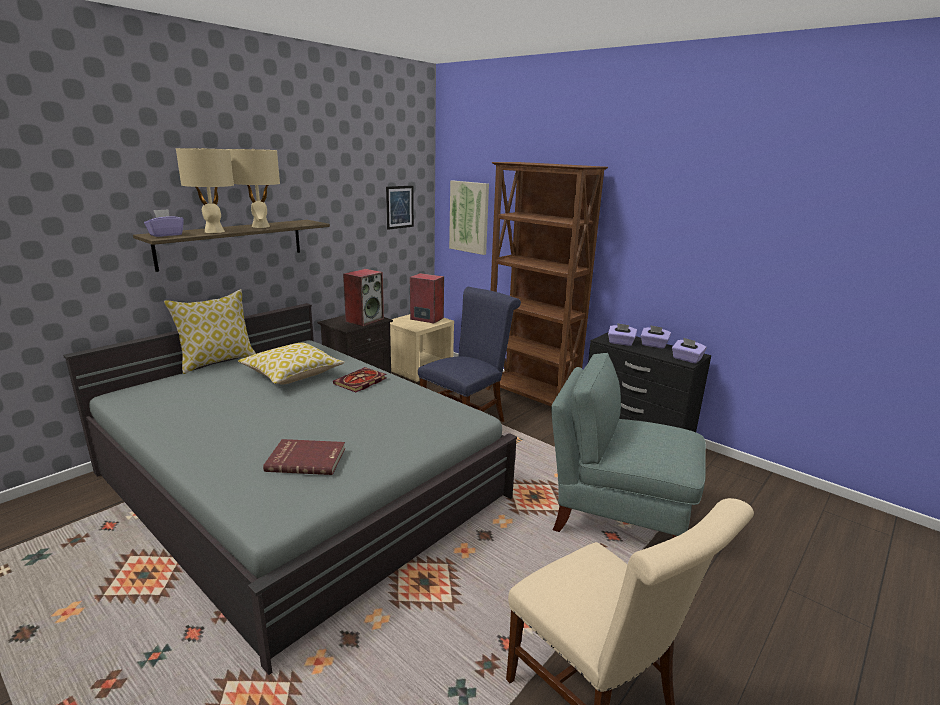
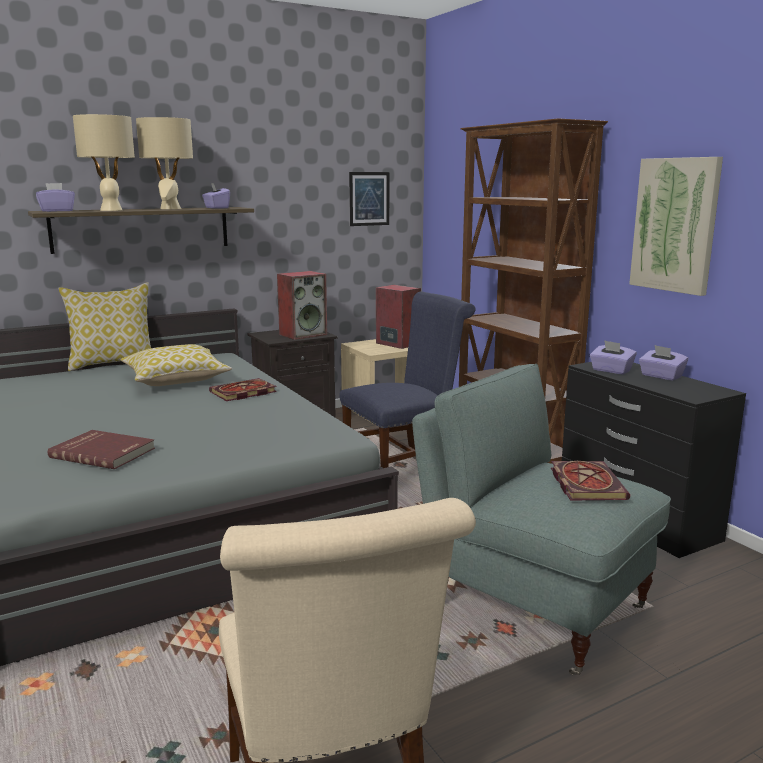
camera: 20 degrees right, 5 degrees down
(469, 217) = (457, 210): picture -> picture (675, 225)
(661, 435) = (585, 483): none -> book
(686, 359) = (696, 394): purple tissue box -> purple tissue box (216, 208)

